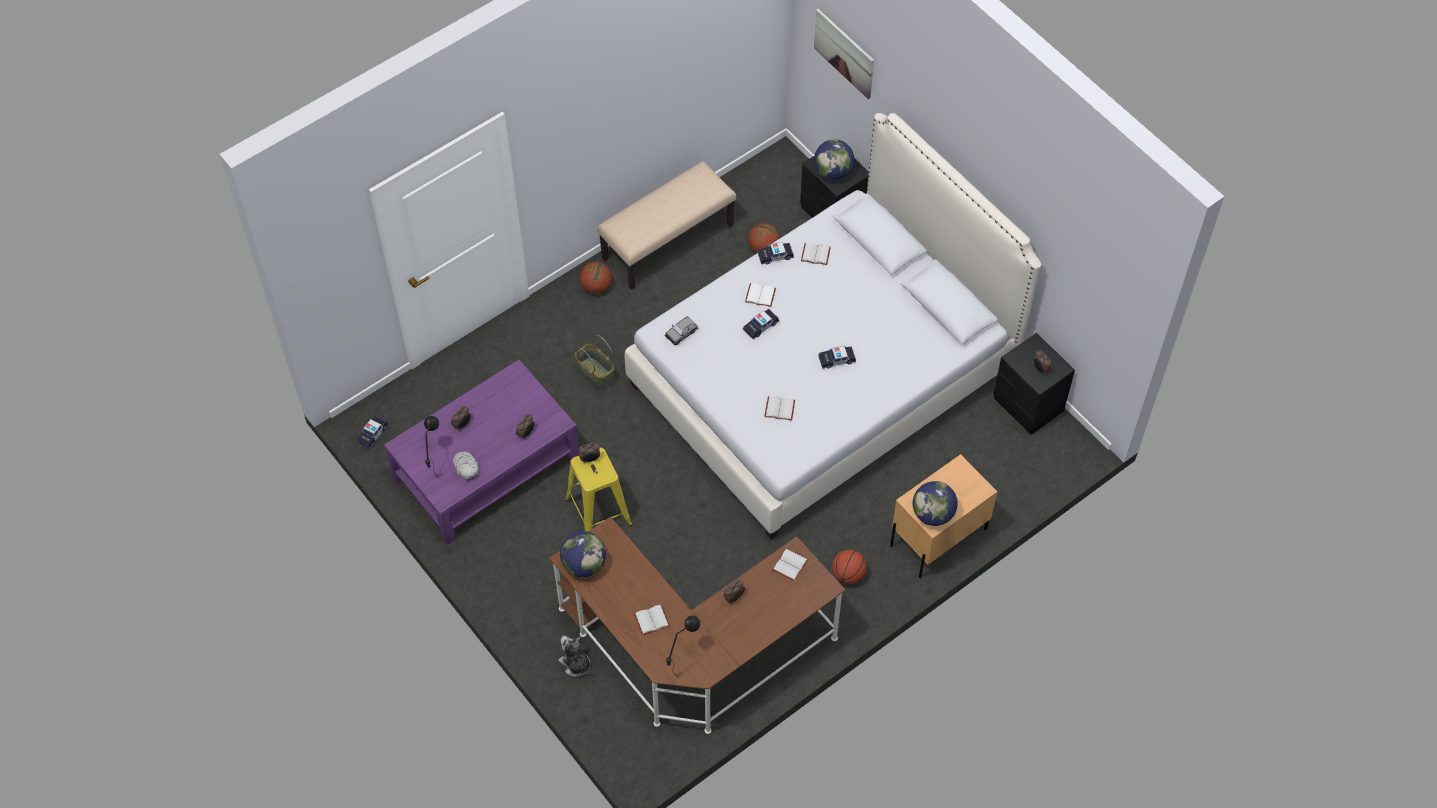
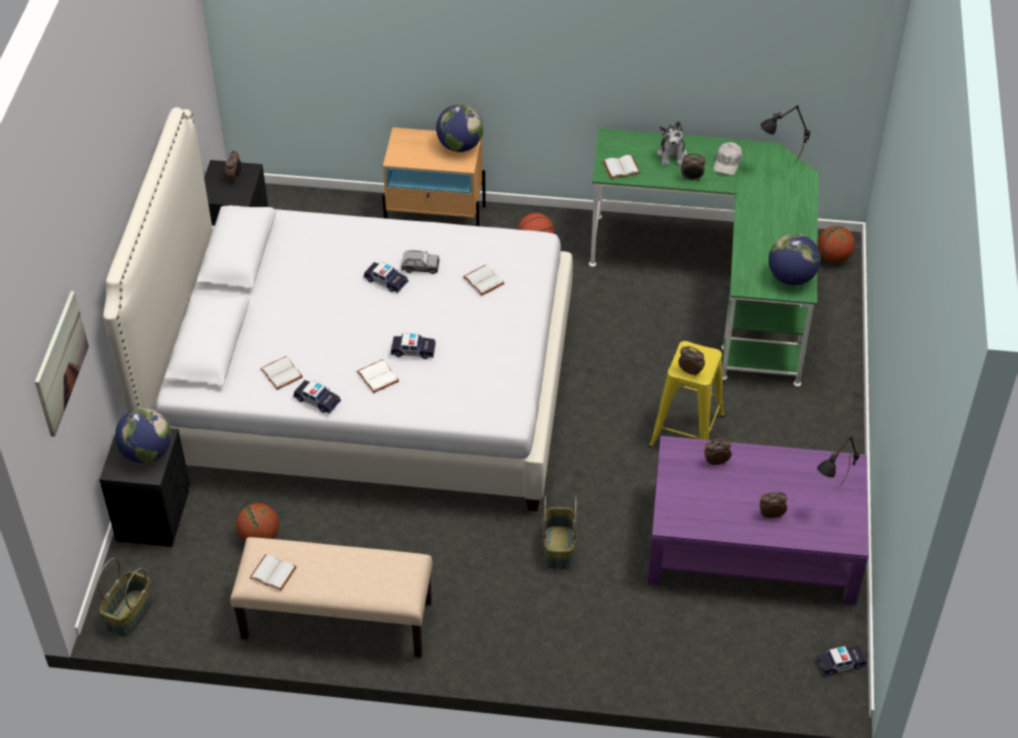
camera: 135 degrees left, 10 degrees down
(466, 467) = (804, 474): white cap -> white cap (727, 163)
(575, 664) = (825, 338): plush toy -> plush toy (672, 154)
(596, 286) = (461, 632): basketball -> basketball (833, 257)
(651, 621) = (776, 206): white book -> white book (274, 572)
(681, 333) = (490, 397): grey toy car -> grey toy car (420, 267)
(693, 652) = (719, 281): brown desk -> green desk
(774, 162) = (130, 614): none -> basket

